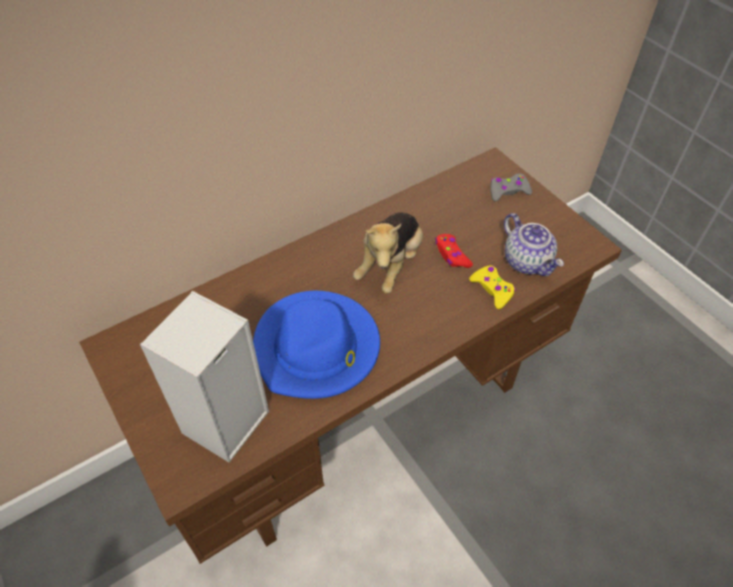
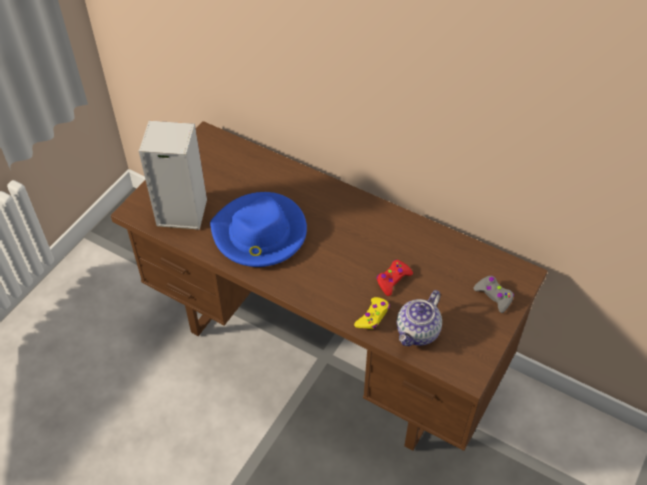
camera: 65 degrees right, 0 degrees up
(390, 264) = (358, 246): plush toy -> none

